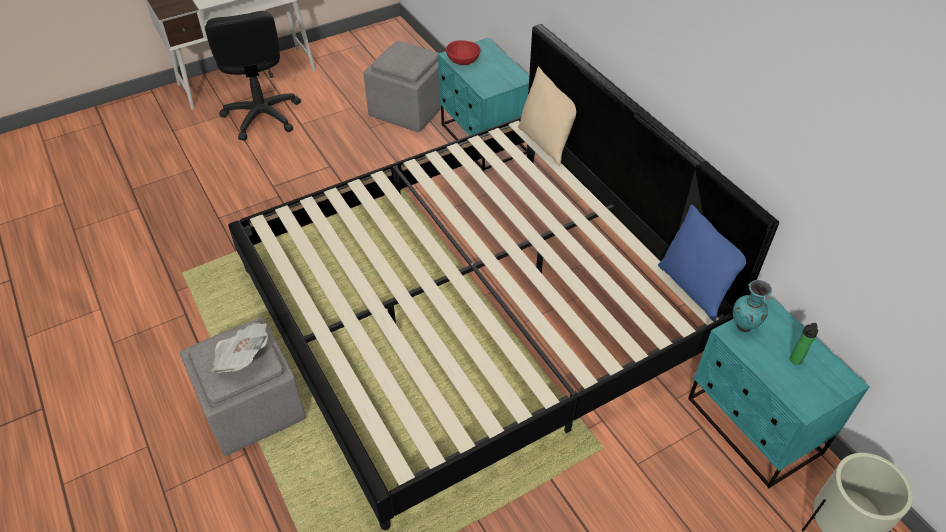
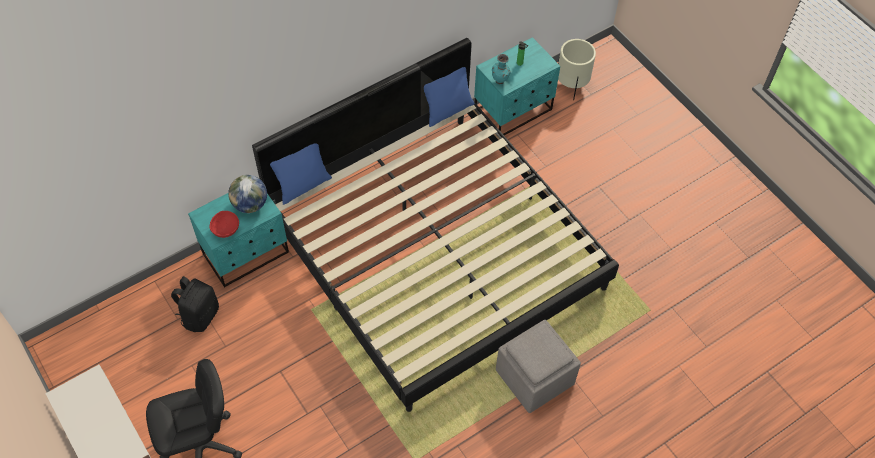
camera: 95 degrees left, 10 degrees up
(242, 358) = (540, 346): newspaper -> none
(410, 110) = (200, 315): grey ottoman -> black backpack
(496, 77) = (250, 204): none -> globe
(546, 142) = (303, 186): beige pillow -> blue pillow

